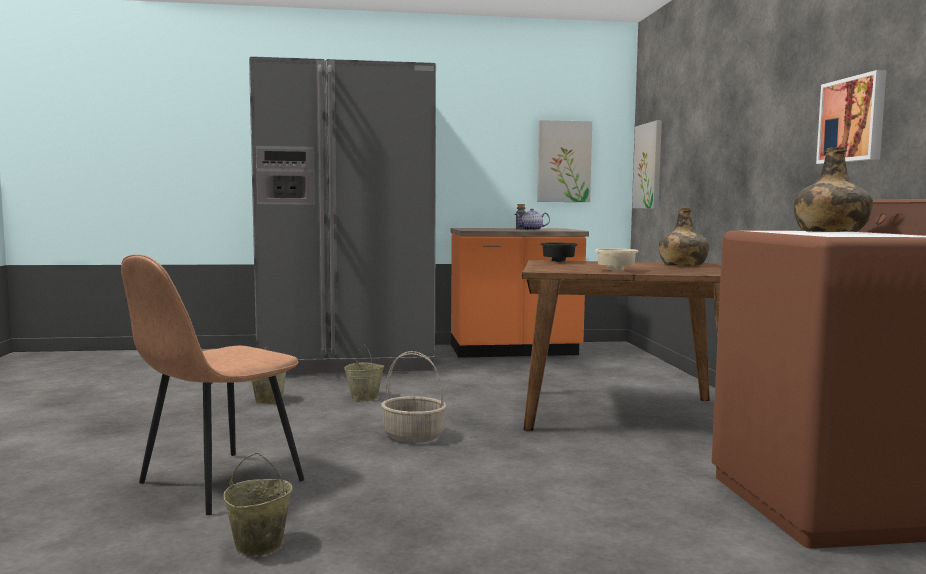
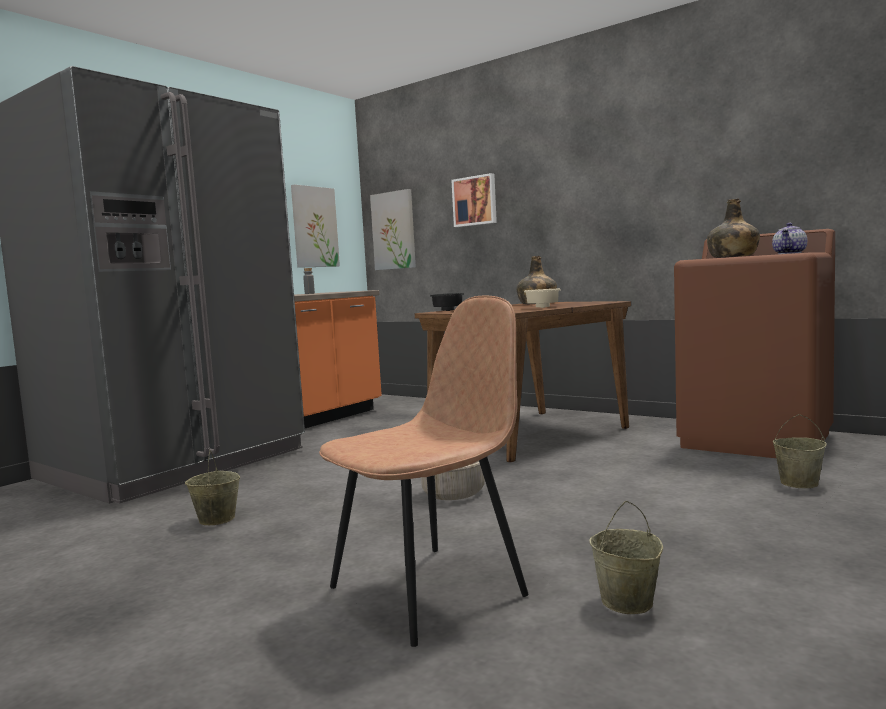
camera: 45 degrees left, 0 degrees up
(217, 483) = (431, 590): brown chair -> brown chair turned 120 degrees counterclockwise
(365, 398) = (310, 484): beige bucket -> beige bucket (799, 483)
(531, 230) = (331, 292): teapot -> teapot (790, 253)
(853, 120) = (670, 185): picture -> picture (475, 201)

